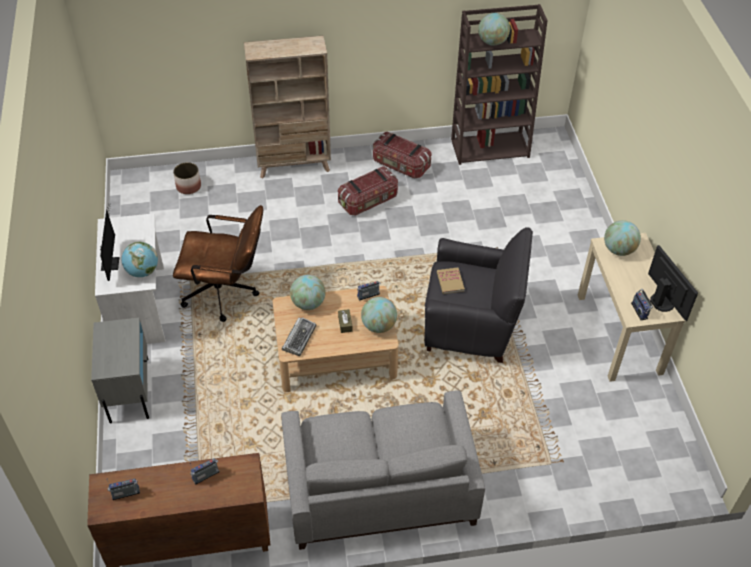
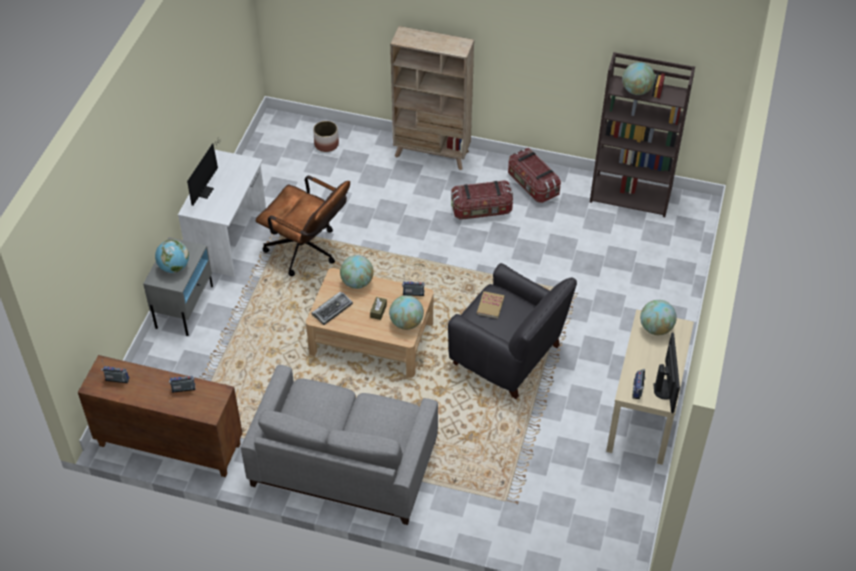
camera: 25 degrees right, 0 degrees up
(142, 271) = (225, 207): globe -> globe (174, 267)

